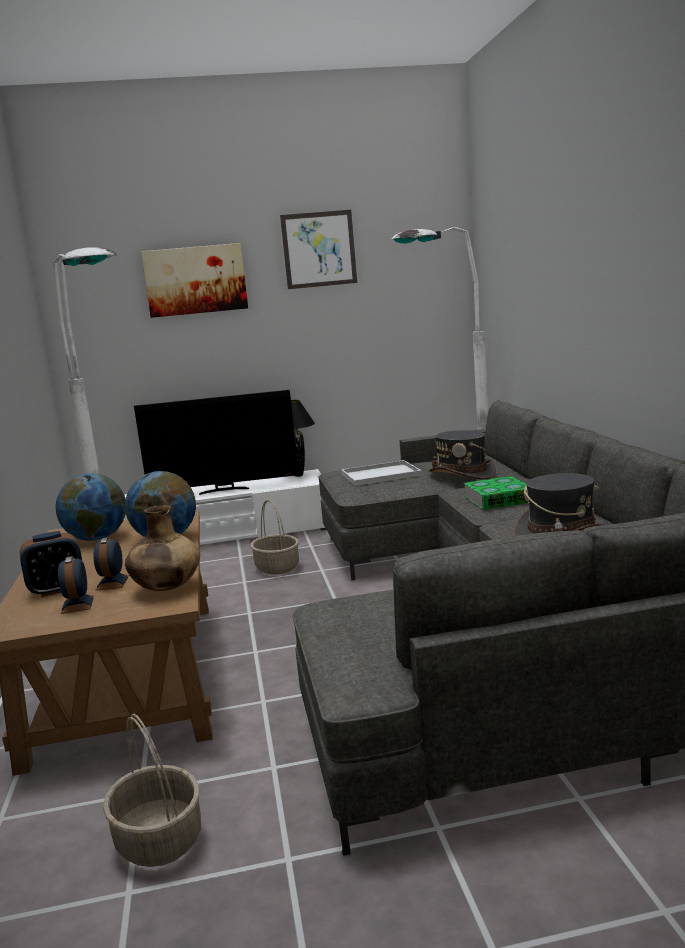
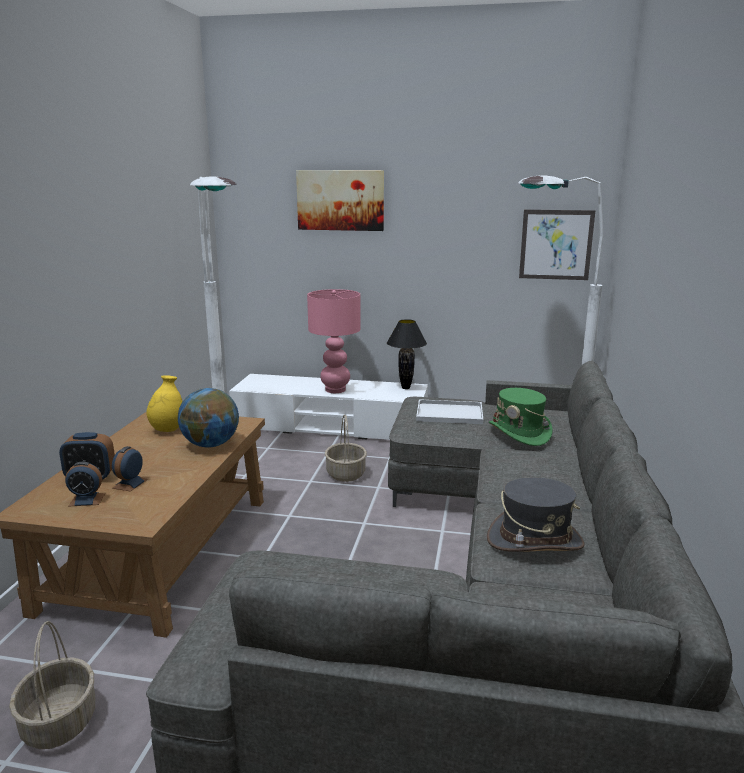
camera: 20 degrees right, 5 degrees up
(77, 604) = (87, 500): alarm clock -> alarm clock turned 105 degrees counterclockwise
(97, 538) = (167, 430): globe -> yellow vase
(166, 588) = (156, 503): brown vase -> none
(225, 490) = (336, 389): television -> pink table lamp
(319, 249) = (456, 182): picture -> picture (556, 245)
(462, 474) = (519, 433): grey hat -> green hat
(498, 499) = (521, 475): book -> none

